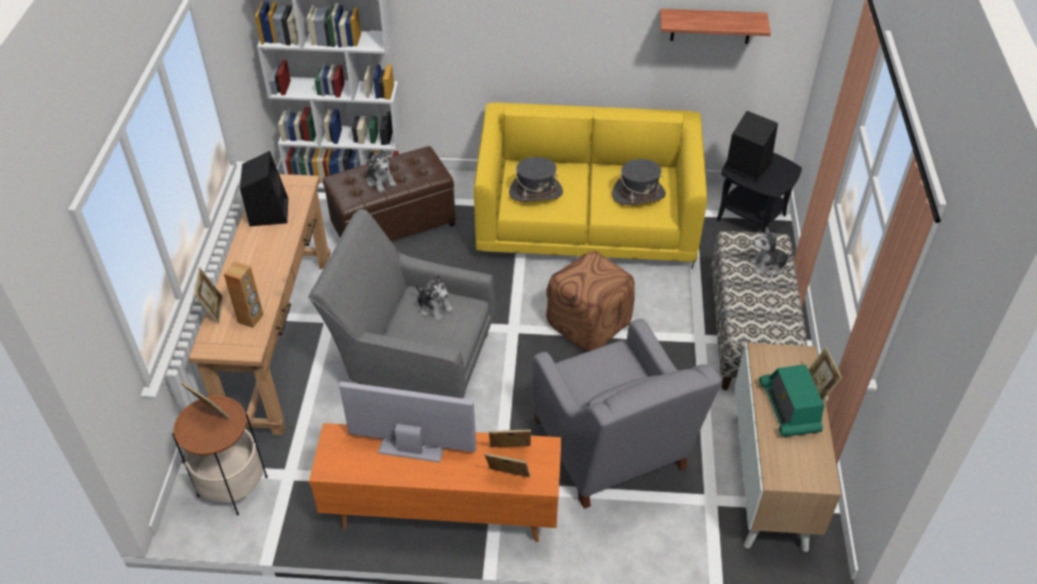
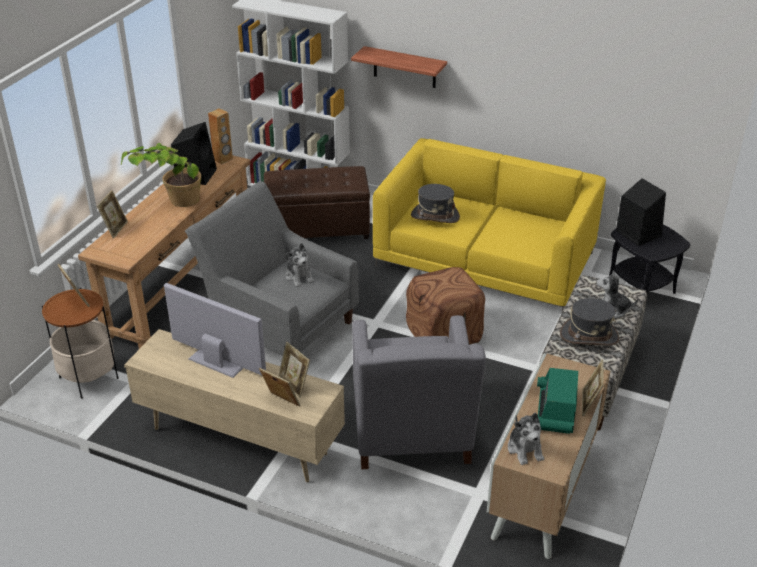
camera: 20 degrees right, 10 degrees down
(251, 318) = (139, 240): brown speaker -> brown speaker (223, 159)
(259, 259) = (169, 203): none -> potted plant
(381, 181) = (308, 182): plush toy -> plush toy (525, 449)
(443, 514) = (240, 441): orange tv stand -> beige tv stand
(510, 452) = (294, 385): picture frame -> picture frame turned 150 degrees counterclockwise
(638, 194) = (525, 235): grey hat -> grey hat (589, 336)
(711, 26) = (618, 94): shelf -> shelf (404, 67)

